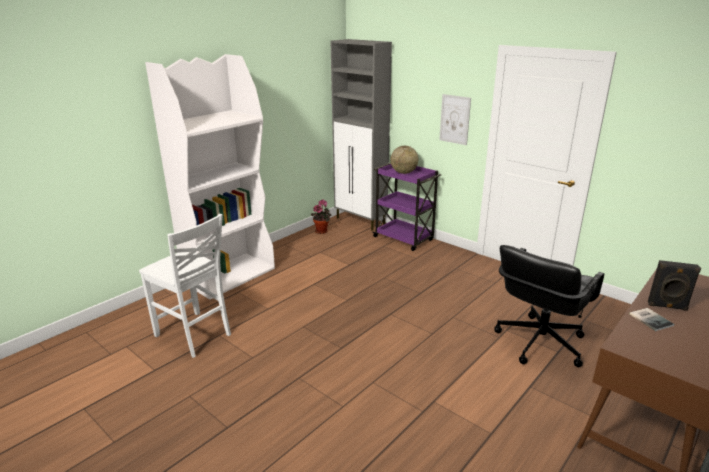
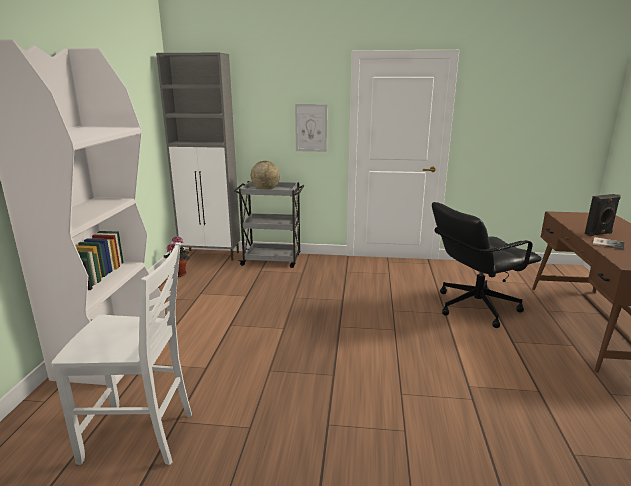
camera: 35 degrees left, 5 degrees down
(404, 239) = (272, 260): purple cart -> grey cart
(539, 342) = (475, 307): black office chair -> black office chair turned 60 degrees clockwise

